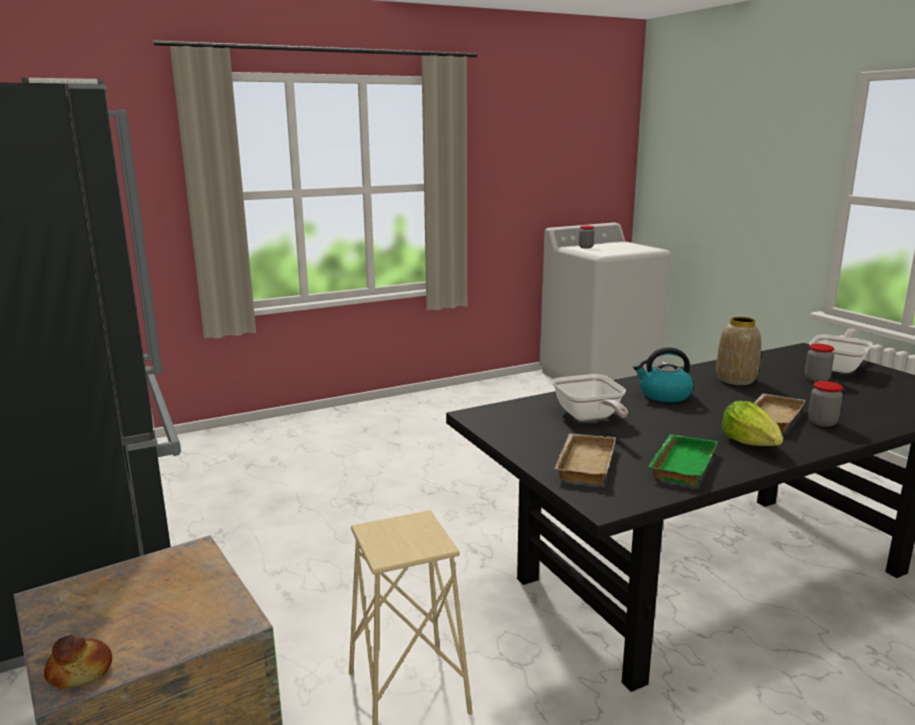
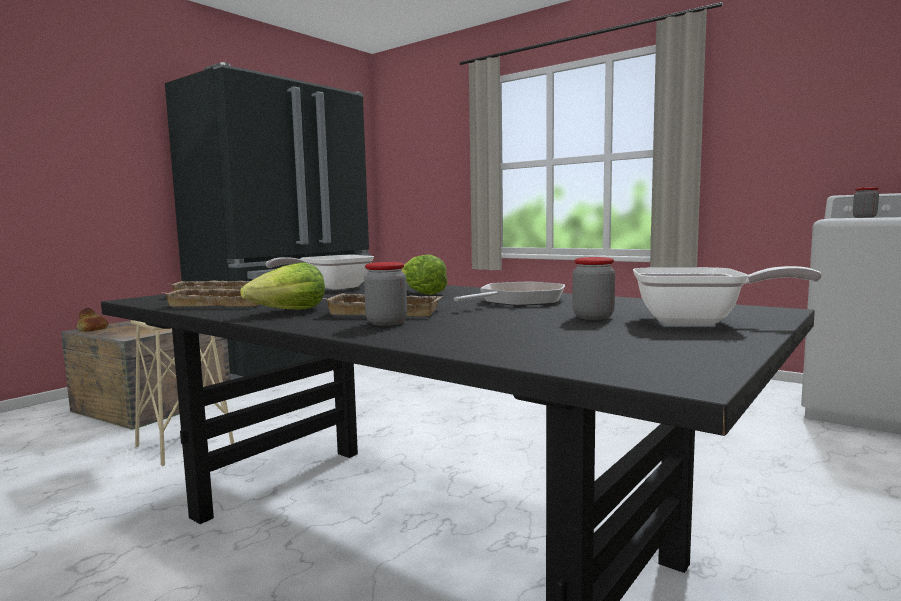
camera: 65 degrees right, 10 degrees down
(664, 395) = (421, 293): kettle -> lettuce
(680, 464) = (223, 303): green tray -> beige tray
(735, 380) = (517, 301): vase -> frying pan

